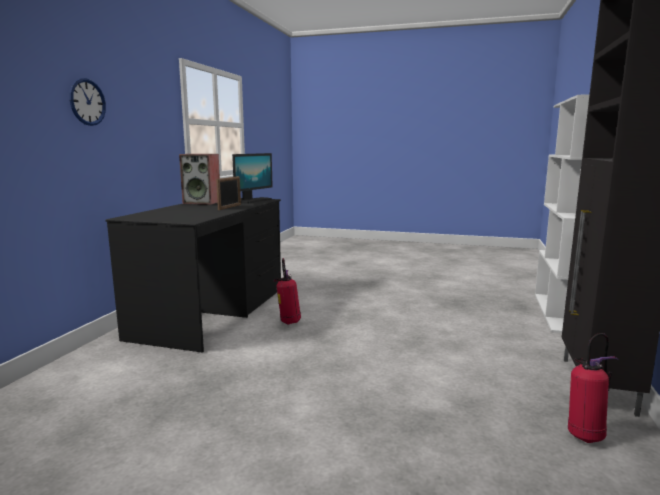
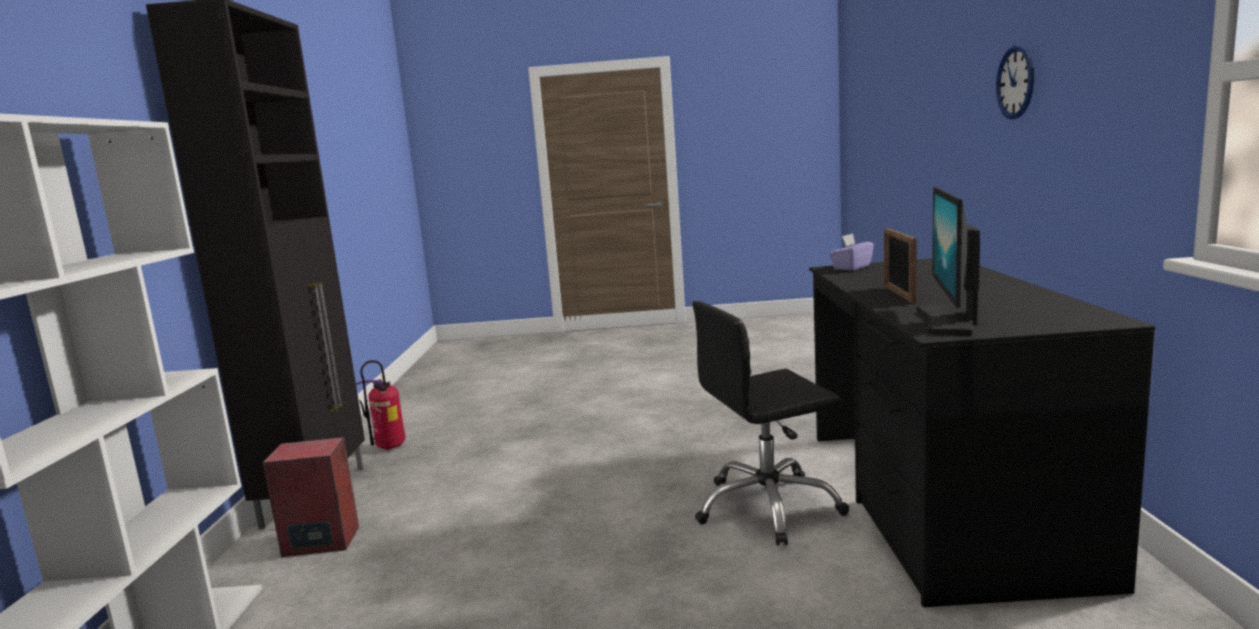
camera: 165 degrees right, 0 degrees up
(182, 220) = (851, 267): none -> purple tissue box
(202, 202) = (1025, 298): speaker -> speaker (319, 542)
(289, 322) = (768, 507): fire extinguisher -> black office chair

